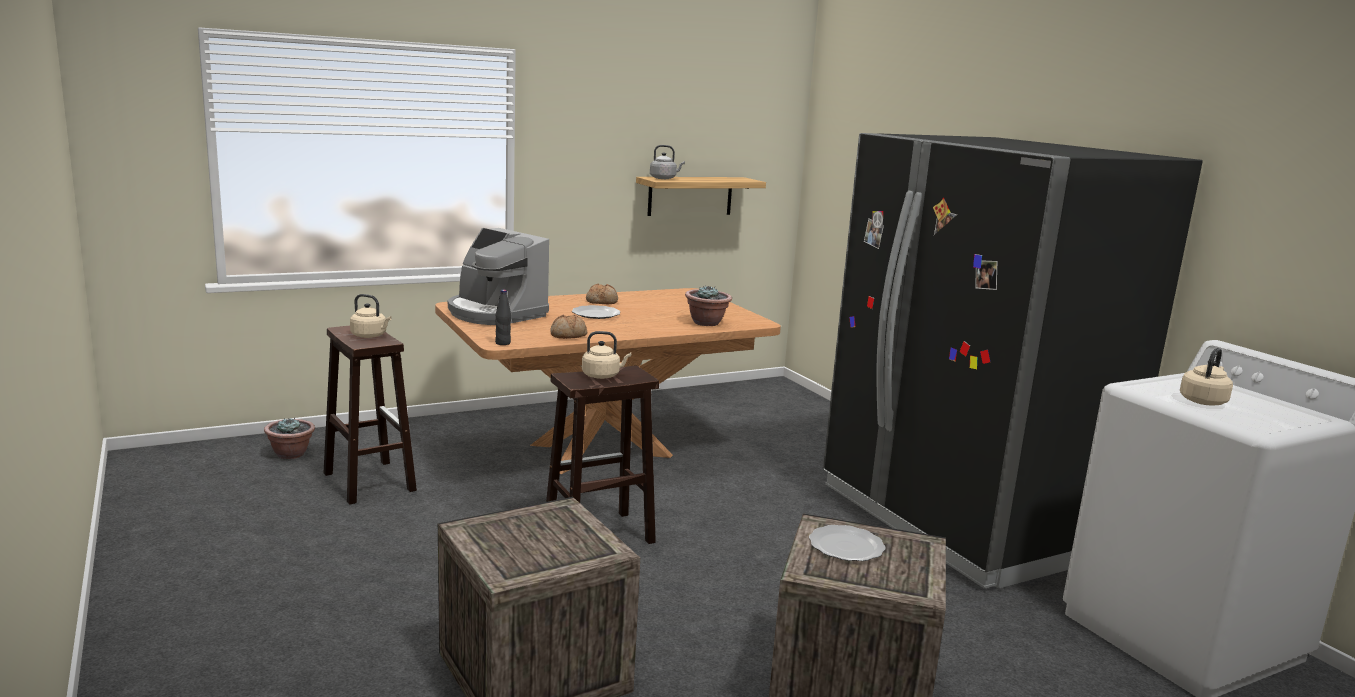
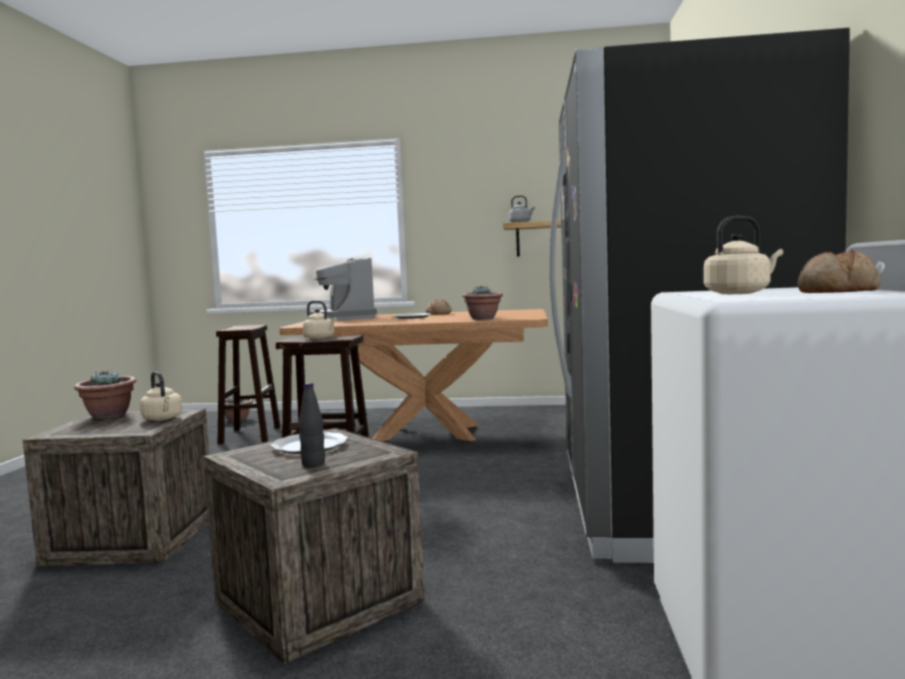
camera: 35 degrees right, 10 degrees down
(370, 336) = (245, 327): beige kettle -> beige kettle (163, 419)
(482, 529) = (108, 415): none -> potted plant
(503, 343) = (299, 325): black bottle -> black bottle (313, 464)
(568, 335) = (355, 323): bread -> bread (837, 292)

